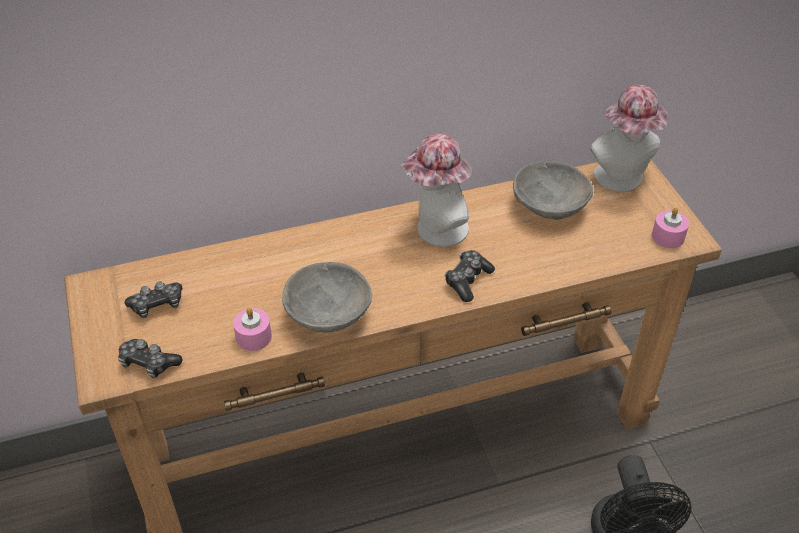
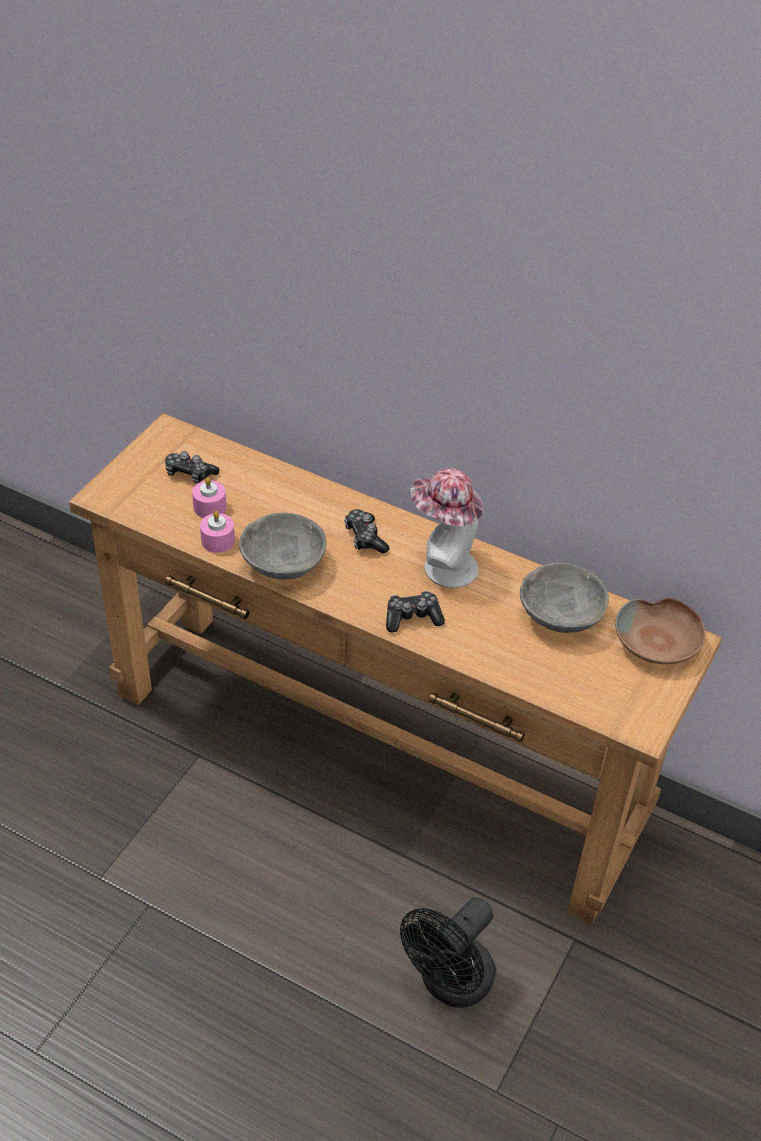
camera: 45 degrees right, 0 degrees up
(148, 363) = (136, 507): game controller -> game controller (365, 538)
(621, 180) = (659, 642): hat -> brown bowl
(668, 236) = (625, 712): pink candle -> pink candle (210, 507)

